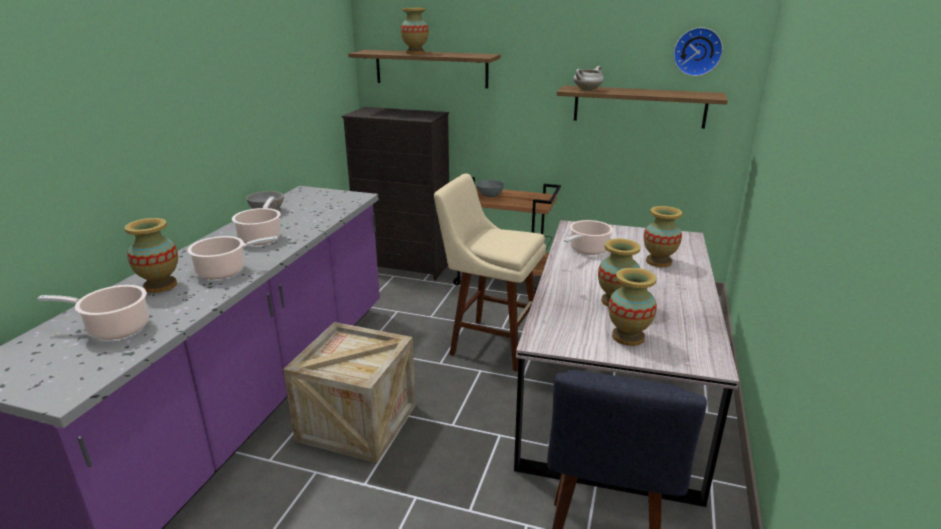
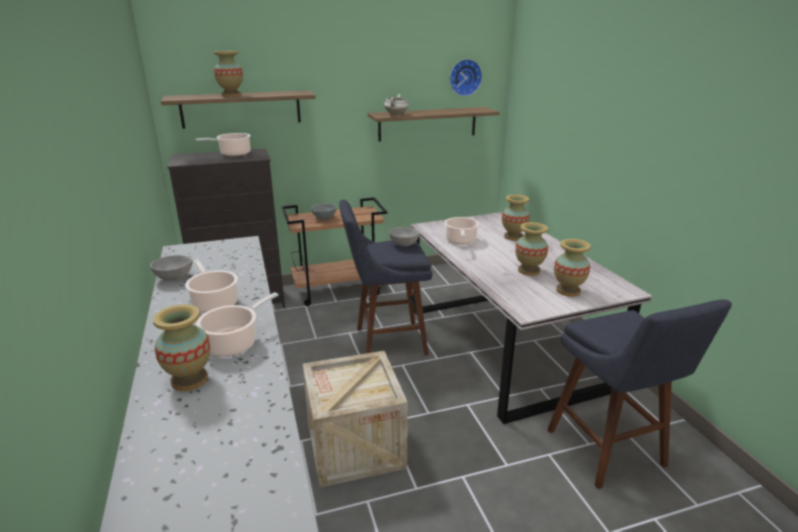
camera: 35 degrees left, 0 degrees up
(115, 328) = (216, 435): cooking pot -> cooking pot (233, 154)
(489, 343) = (385, 341): beige stool -> blue stool
(517, 237) = (404, 244): none -> grey bowl

